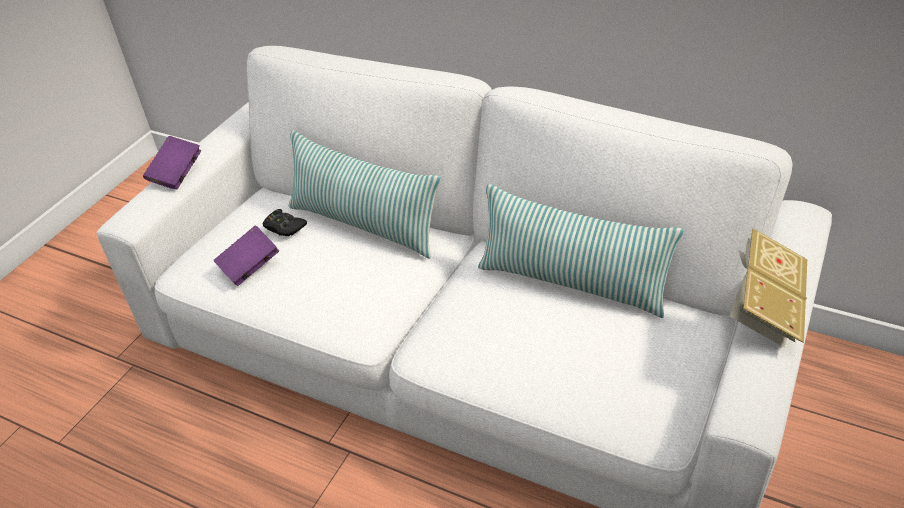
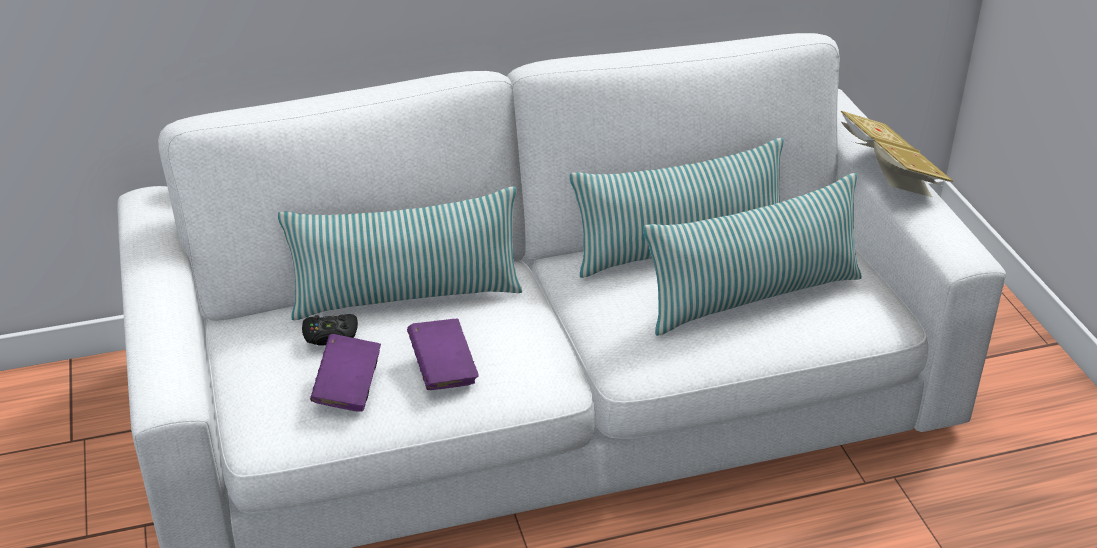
camera: 45 degrees left, 5 degrees down
(176, 174) = (159, 327): purple book -> purple book (443, 369)
(567, 349) = (752, 296): none -> pillow

